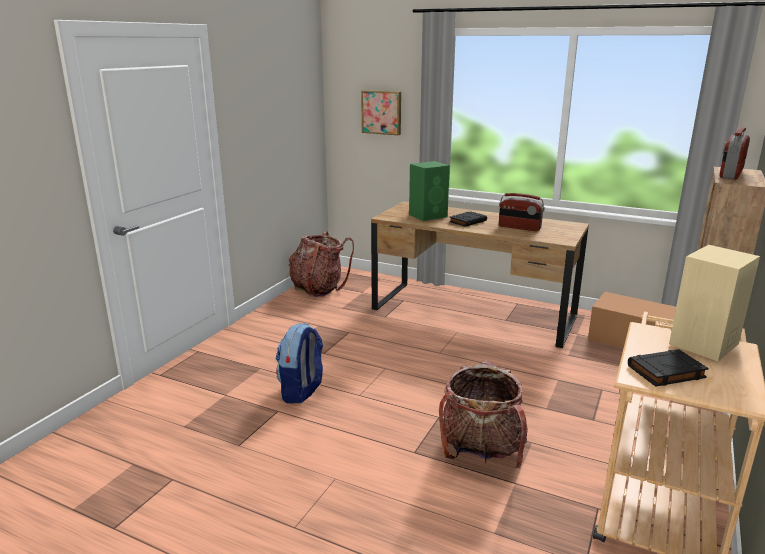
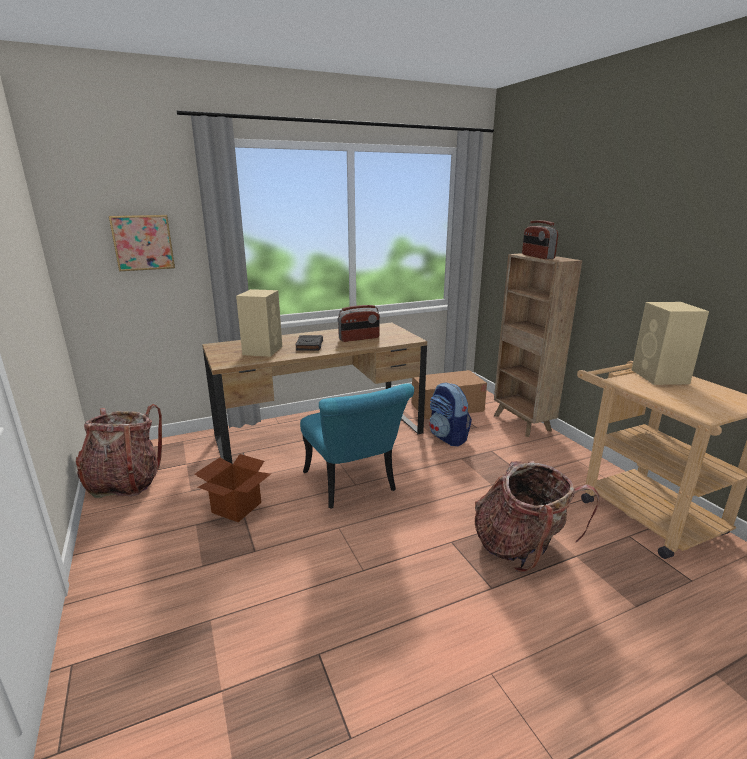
camera: 50 degrees left, 0 degrees up
(302, 391) = (305, 610): backpack -> backpack (448, 437)
(350, 328) = (236, 507): none -> cardboard box
(429, 215) = (263, 350): green speaker -> beige speaker
(436, 353) = (353, 486): none -> turquoise chair
(665, 372) = (699, 403): black book -> none

